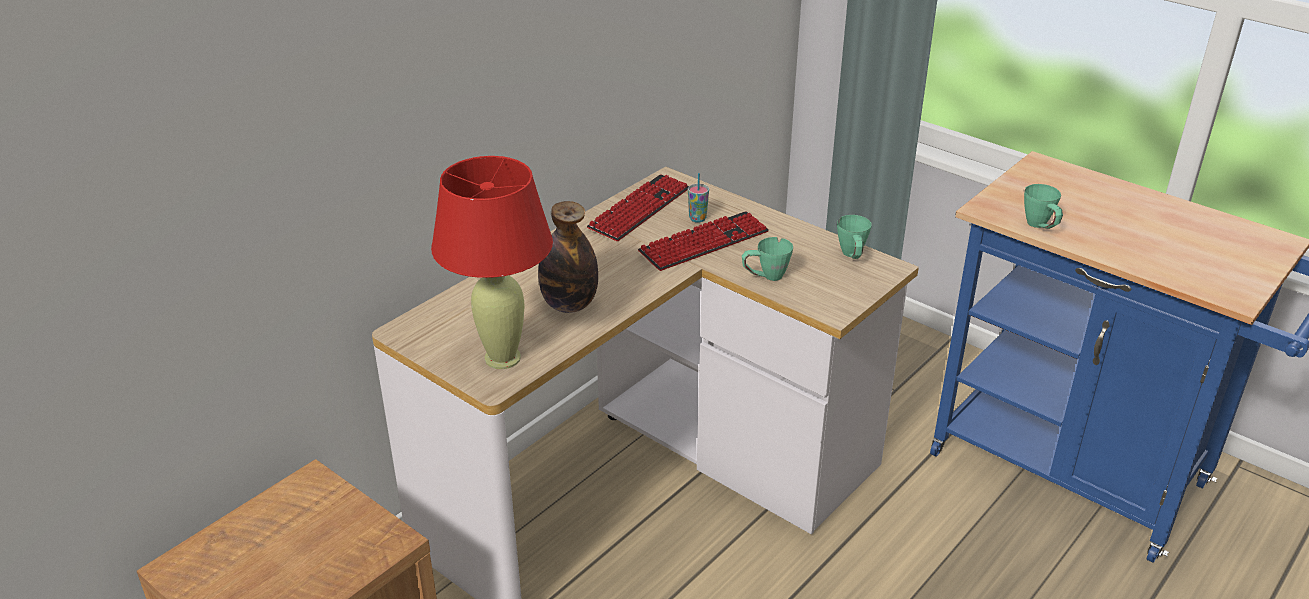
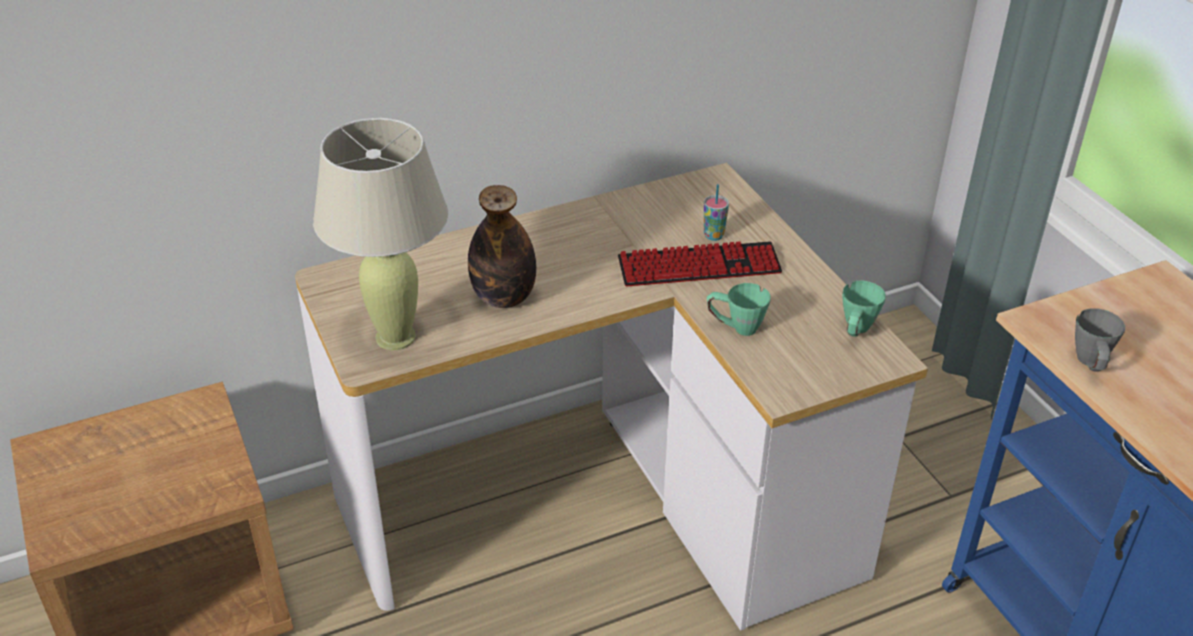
camera: 25 degrees right, 5 degrees up
(502, 358) = (395, 337): red table lamp -> beige table lamp
(639, 209) = (659, 207): keyboard -> none
(1040, 227) = (1090, 366): green mug -> grey mug

